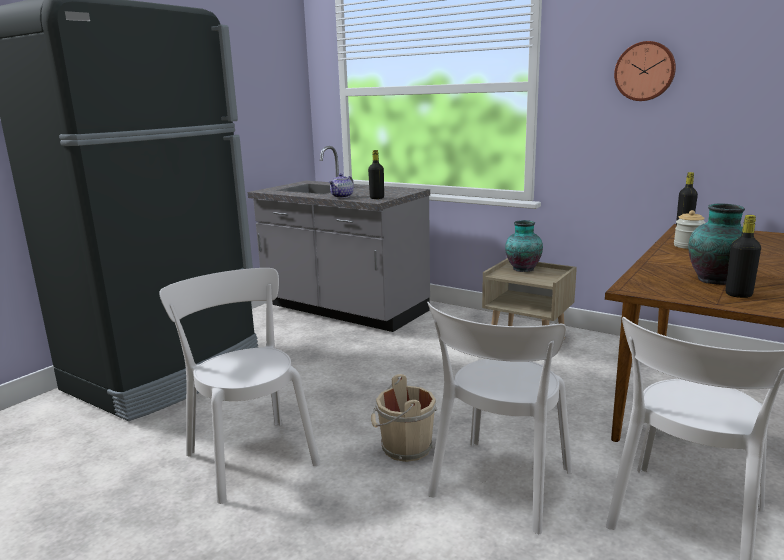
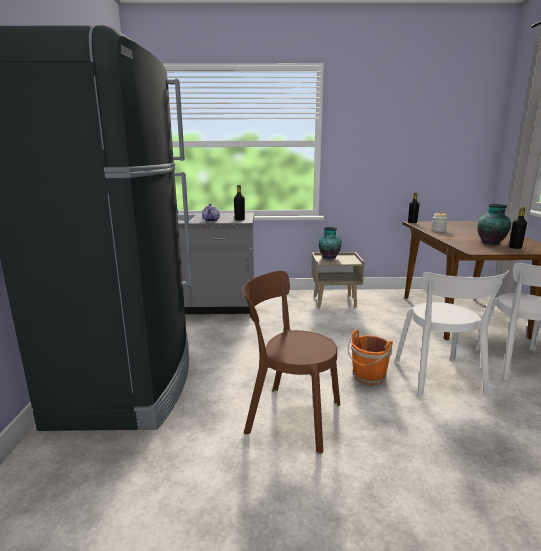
camera: 35 degrees left, 0 degrees up
(250, 455) = (289, 416): white chair -> brown chair
(404, 448) = (368, 377): beige bucket -> orange bucket
(645, 71) = (384, 137): wall clock -> none

